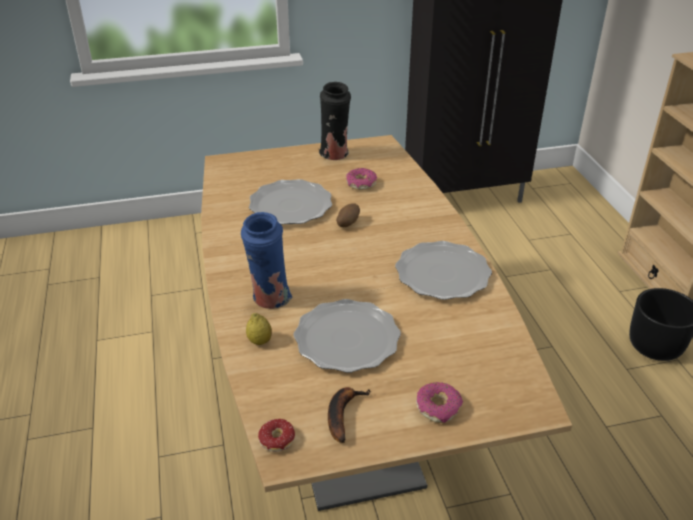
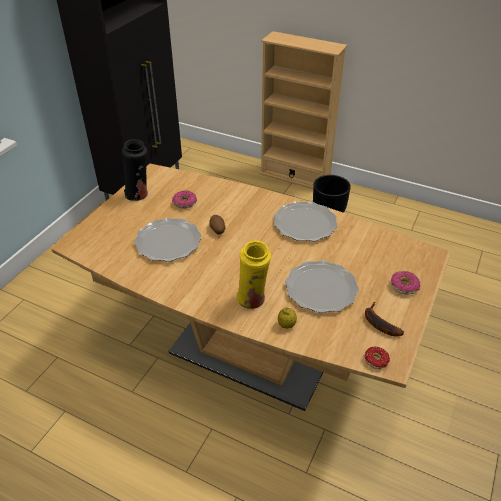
camera: 50 degrees left, 5 degrees up
(270, 300) = (253, 301): blue vase -> yellow vase

